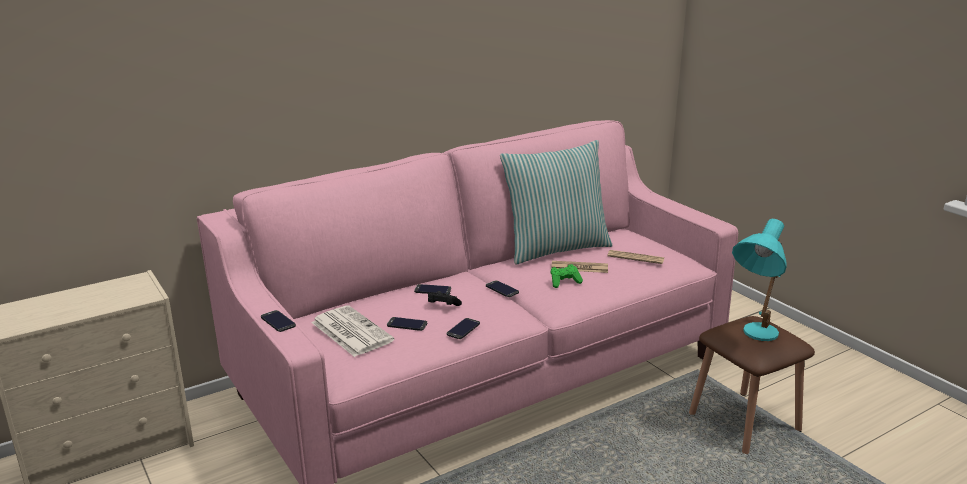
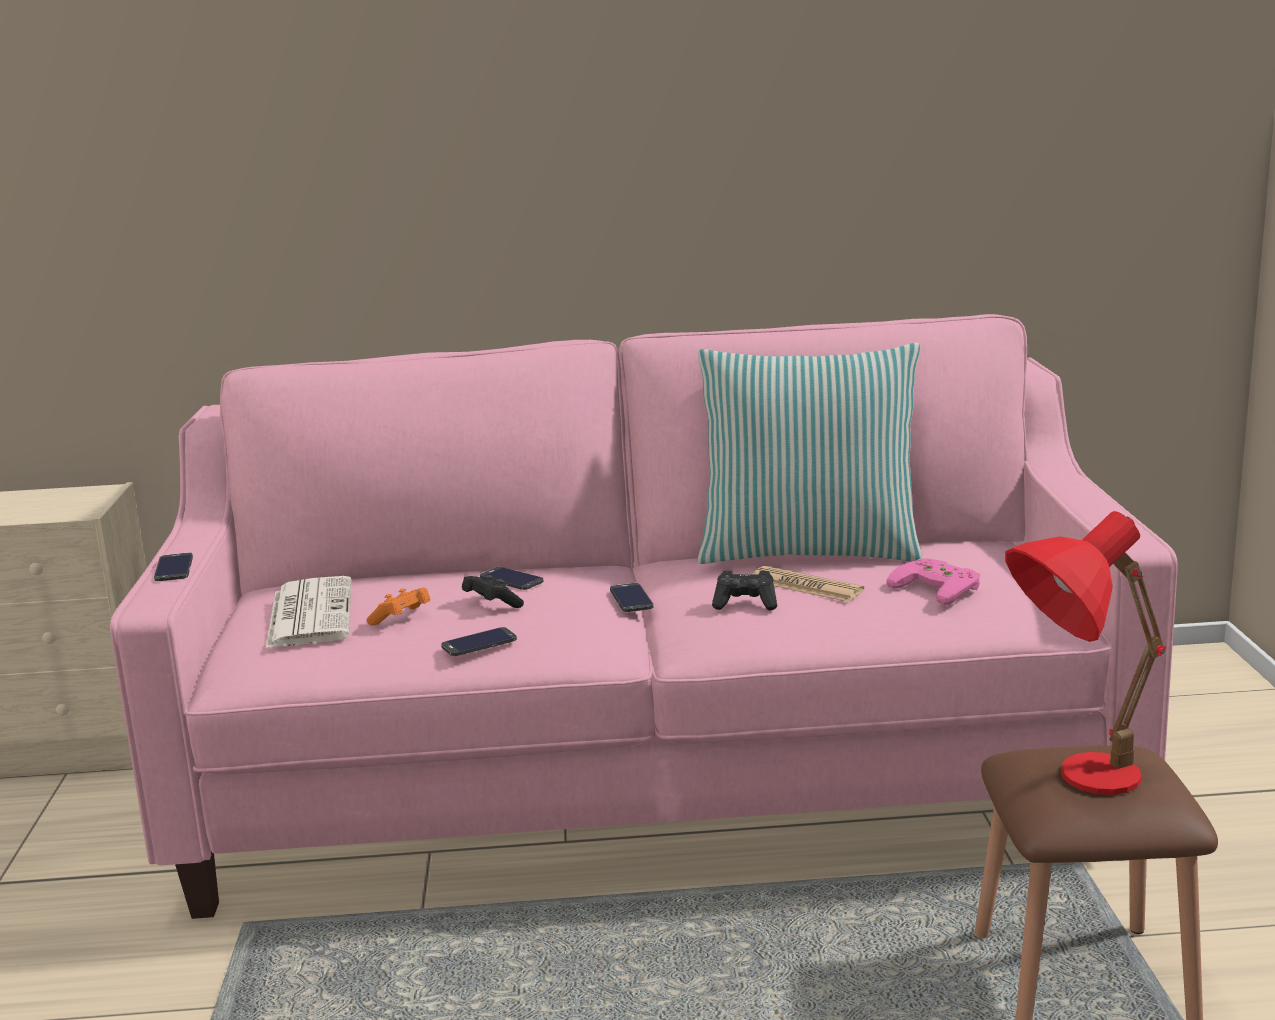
camera: 30 degrees right, 5 degrees down
(407, 324) = (402, 619): phone -> orange game controller
(564, 282) = (746, 604): green game controller -> black game controller
(635, 258) = (939, 587): newspaper -> pink game controller
(753, 337) = (1073, 780): turquoise table lamp -> red table lamp

